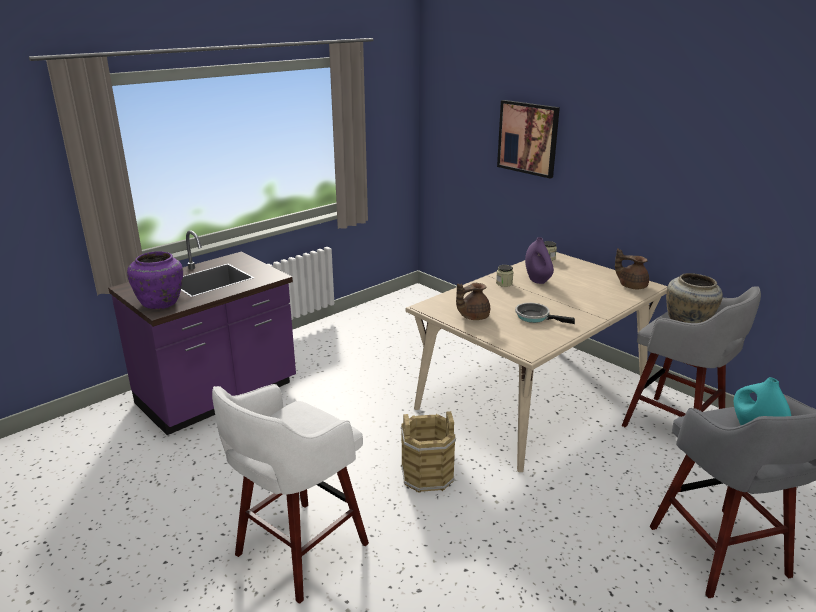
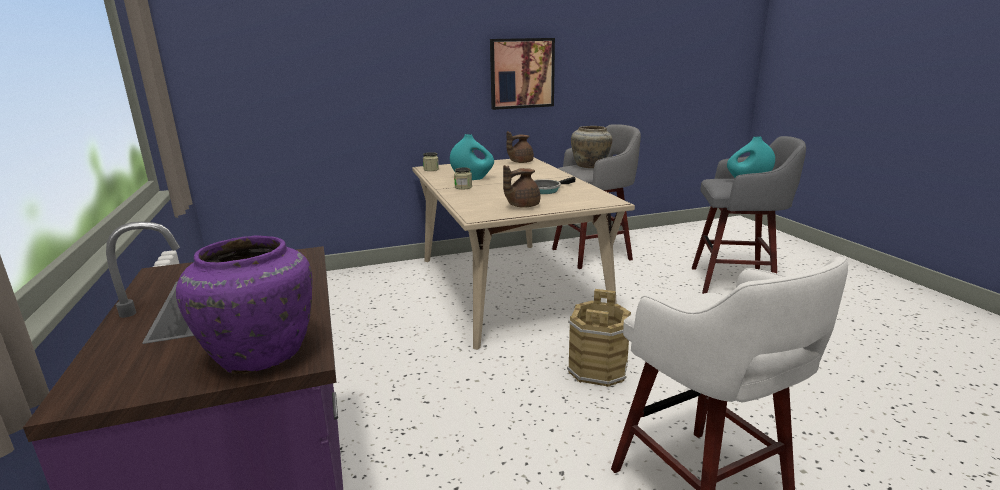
camera: 65 degrees left, 5 degrees down
(472, 316) = (522, 206): brown teapot -> brown teapot turned 60 degrees clockwise
(528, 138) = (358, 56): picture -> picture (522, 73)
(537, 280) = (472, 178): purple vase -> turquoise vase

